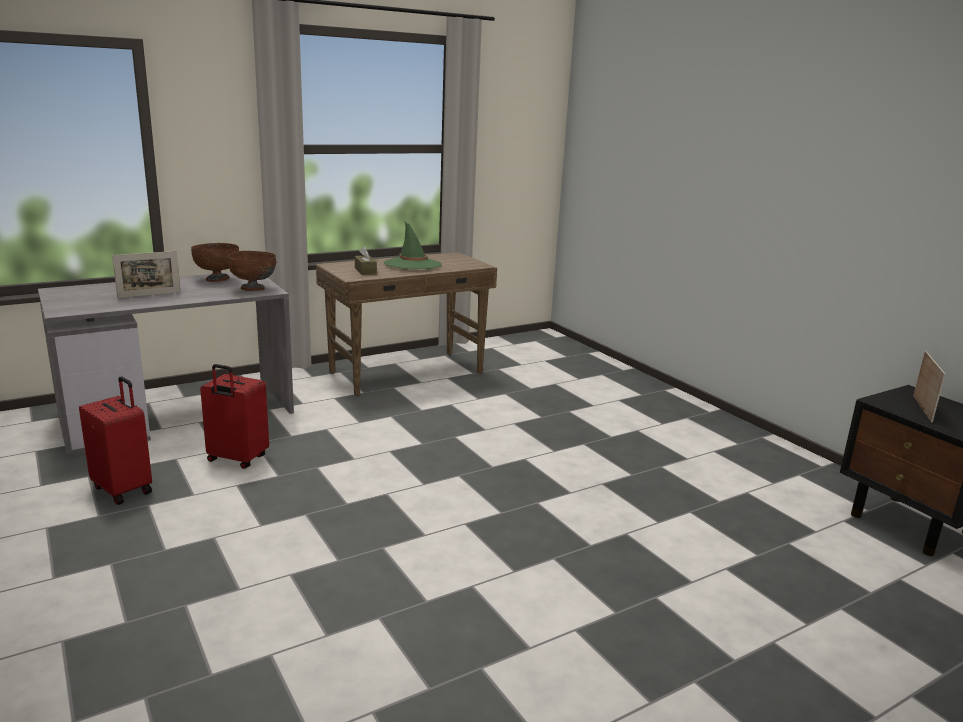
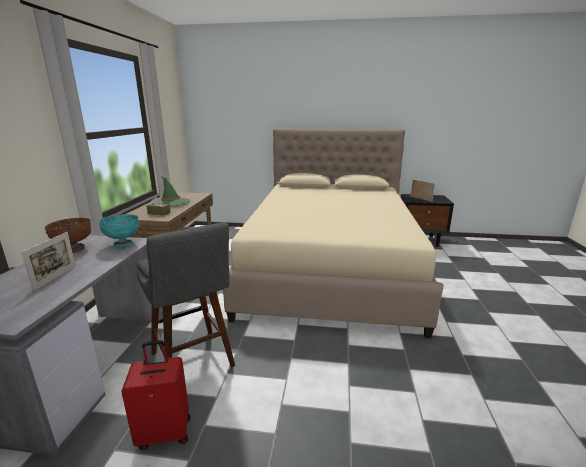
camera: 50 degrees left, 0 degrees up
(237, 459) = (193, 362): red suitcase -> grey stool
(253, 289) = (124, 244): brown bowl -> turquoise bowl
(597, 464) = (330, 267): none -> beige bed

